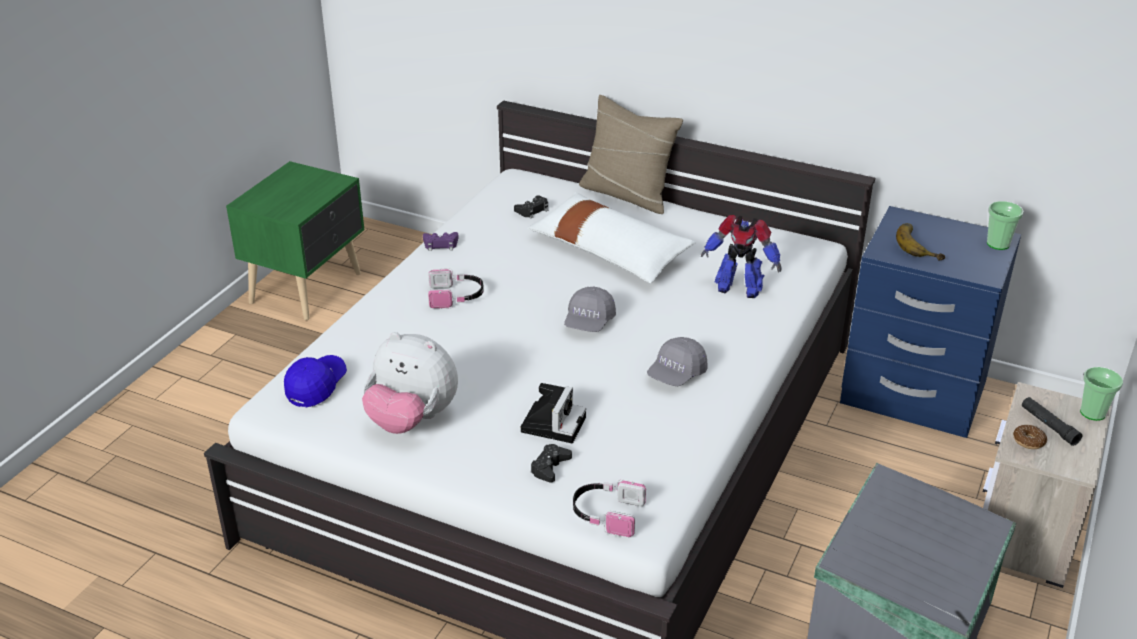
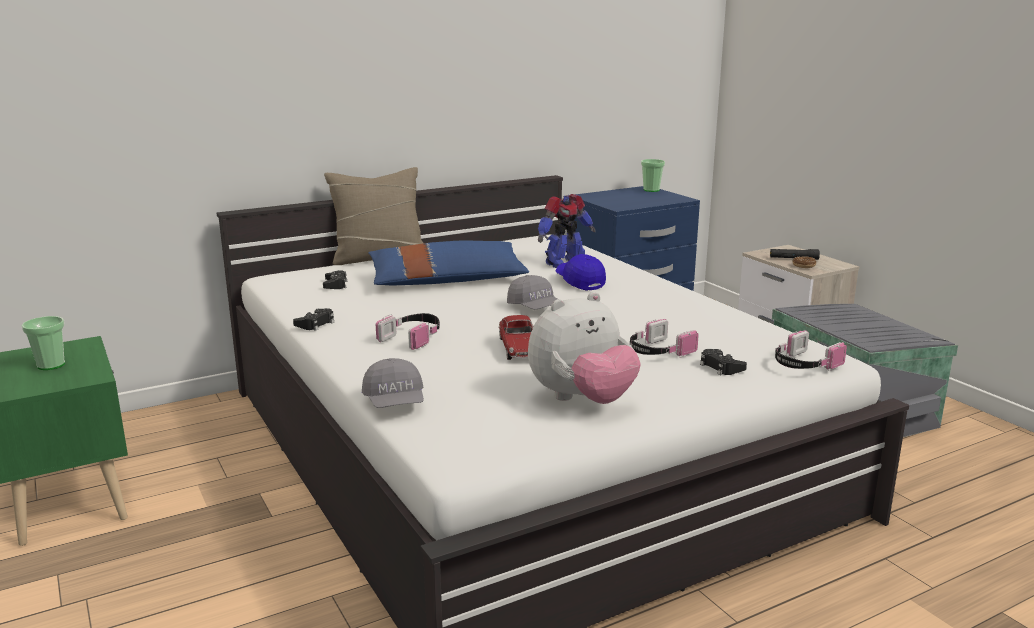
camera: 55 degrees left, 15 degrees down
(316, 387) = (462, 427): blue cap -> blue cap (579, 282)
(440, 244) = (315, 324): purple game controller -> black game controller
(481, 352) = (519, 348): none -> toy car
(553, 423) = (658, 352): camera -> headphones
(610, 251) = (447, 280): white pillow -> blue pillow
(676, 374) = (646, 303): grey cap -> grey cap (395, 402)
(920, 245) = (626, 200): banana -> none
(1092, 413) = (791, 248): cup -> cup (51, 365)

